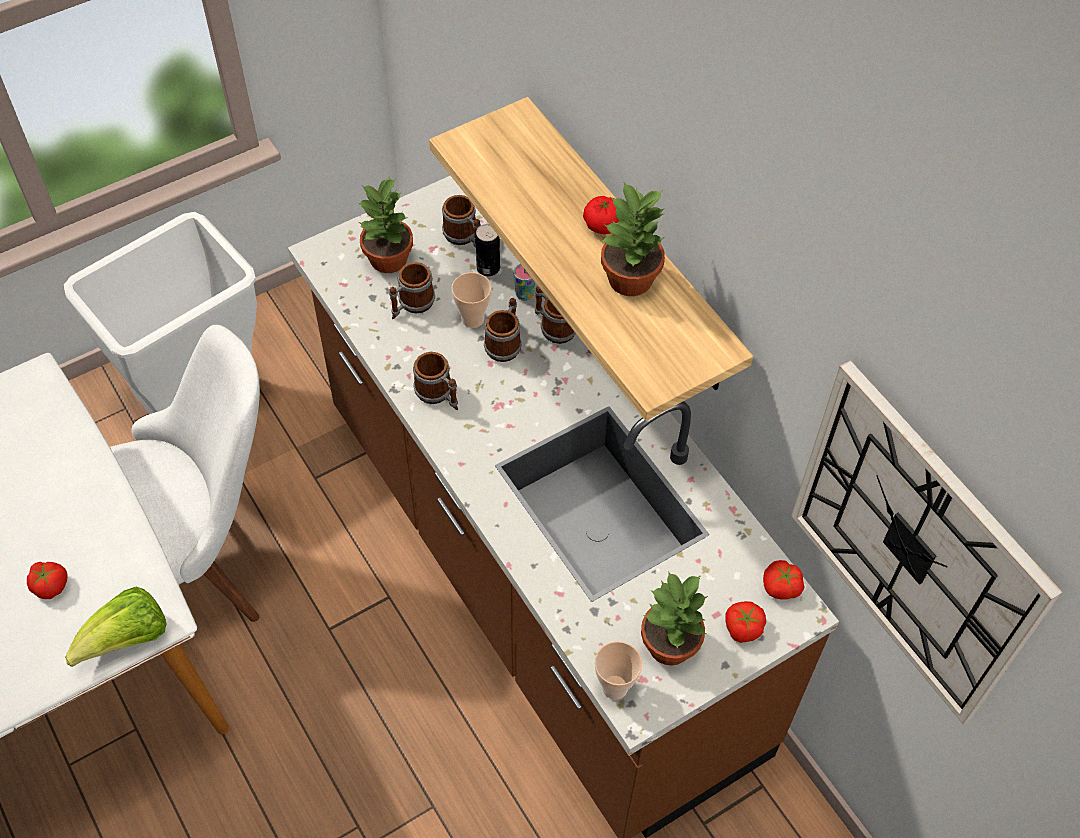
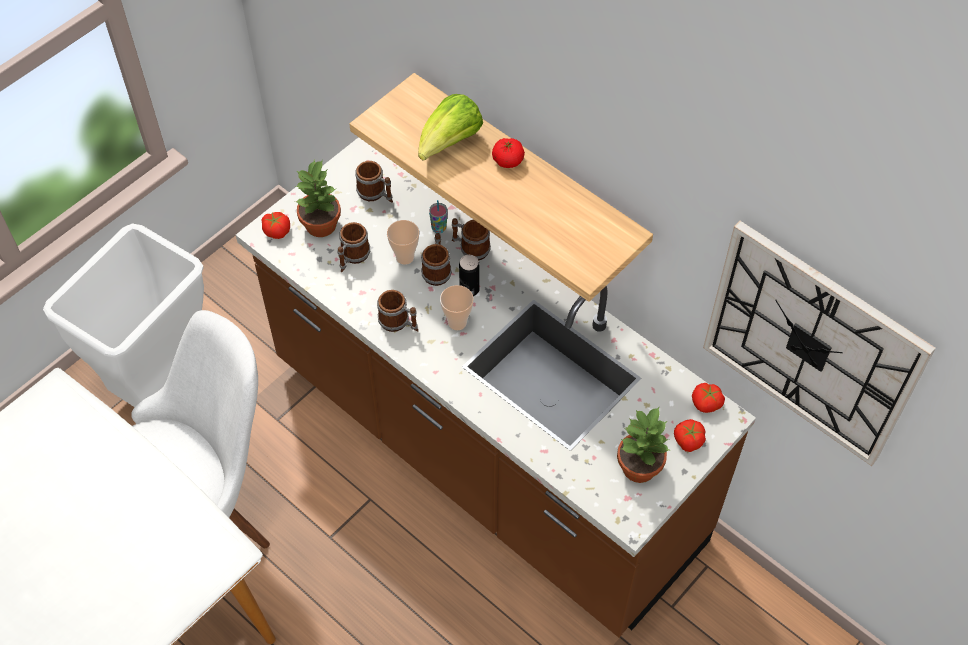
camera: 15 degrees left, 0 degrees up
(50, 585) = (131, 551): tomato -> tomato (277, 230)
(128, 640) = (211, 577): lettuce -> lettuce (449, 143)
(488, 268) = (403, 214): can -> can (469, 289)
(615, 687) = (609, 509): cup -> cup (457, 322)
(630, 280) = (543, 198): potted plant -> none

